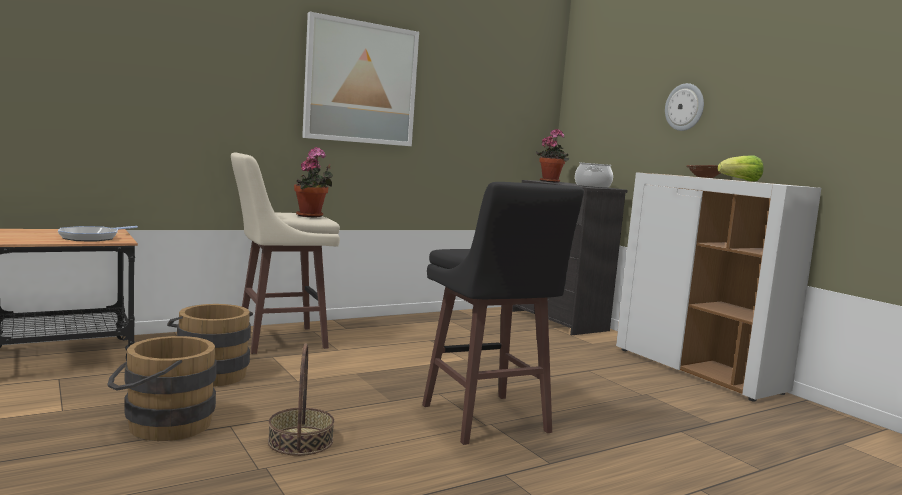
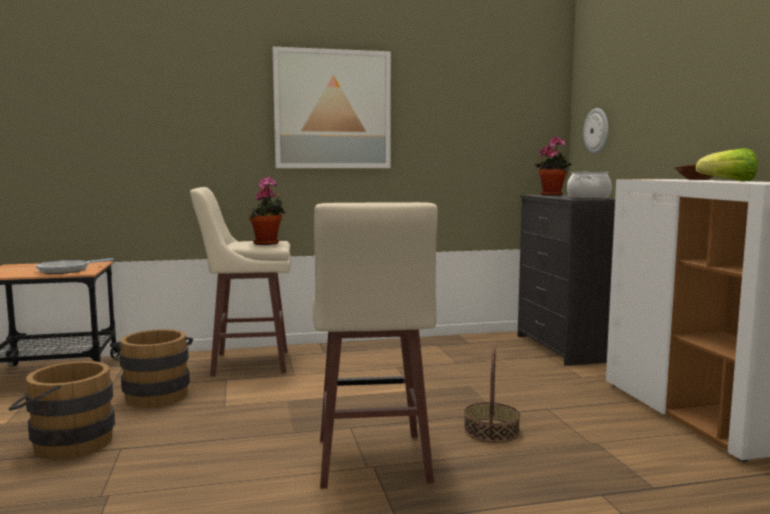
camera: 20 degrees right, 0 degrees up
(300, 441) = (166, 469): basket -> basket (491, 430)
(486, 420) = (371, 462): black stool -> beige stool
(685, 107) = (683, 97): wall clock -> wall clock (597, 131)

